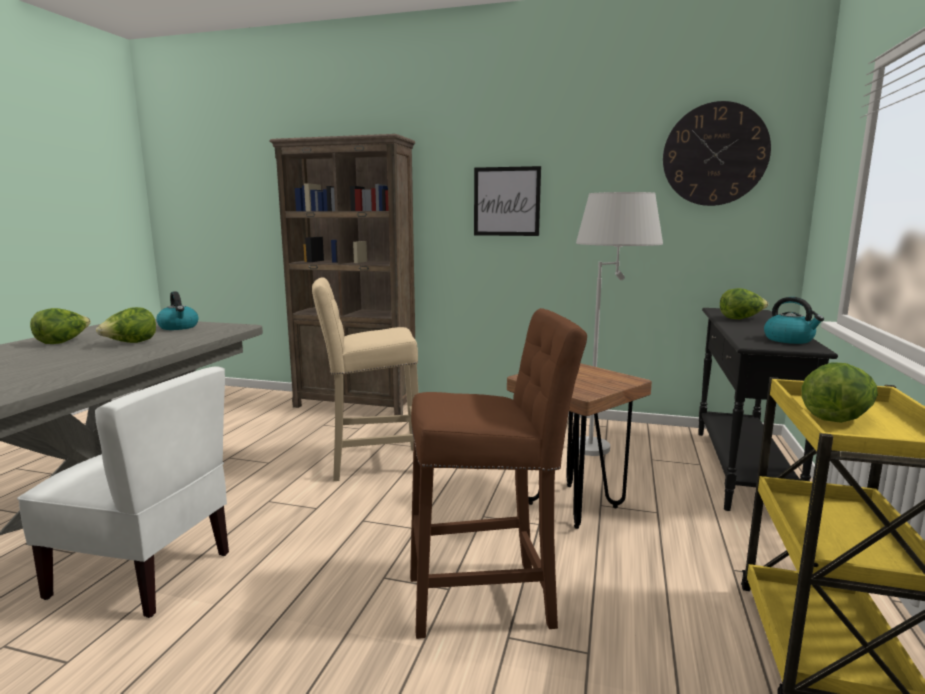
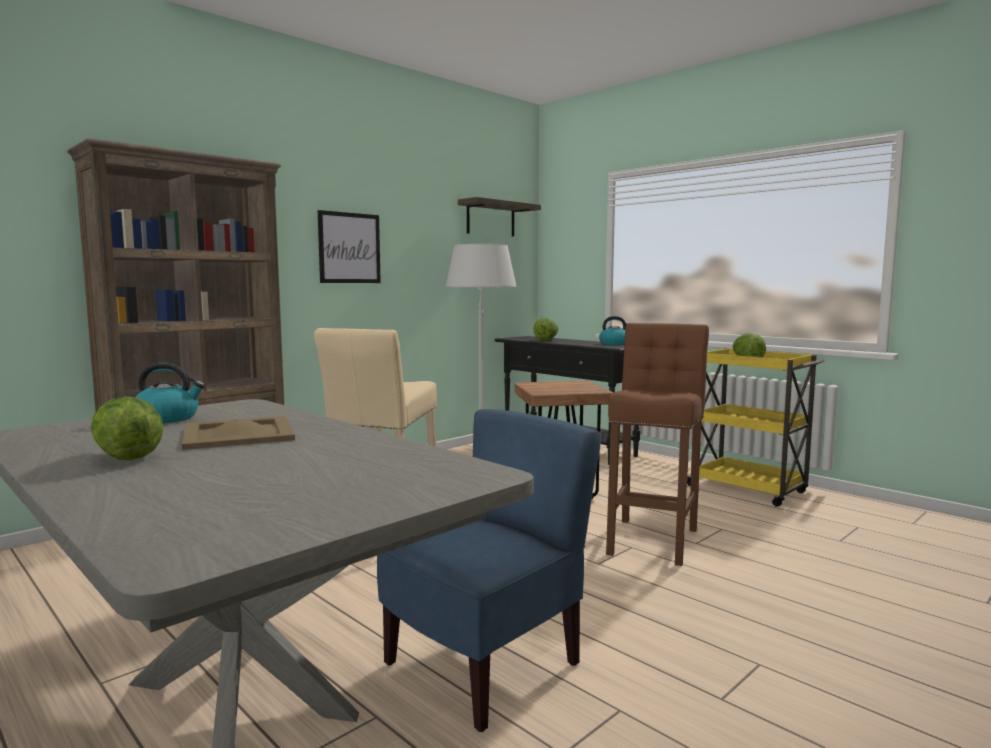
camera: 60 degrees left, 5 degrees down
(130, 343) = (239, 433): lettuce -> beige tray
(144, 573) = (485, 666): white chair -> blue chair
(715, 154) = (490, 219): wall clock -> shelf

